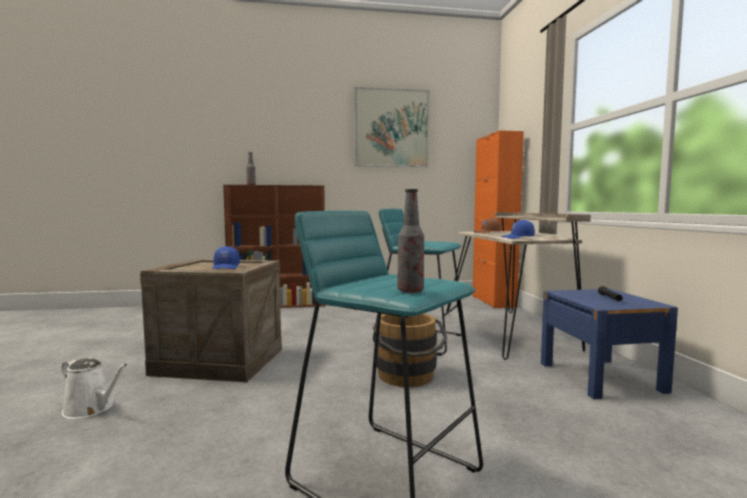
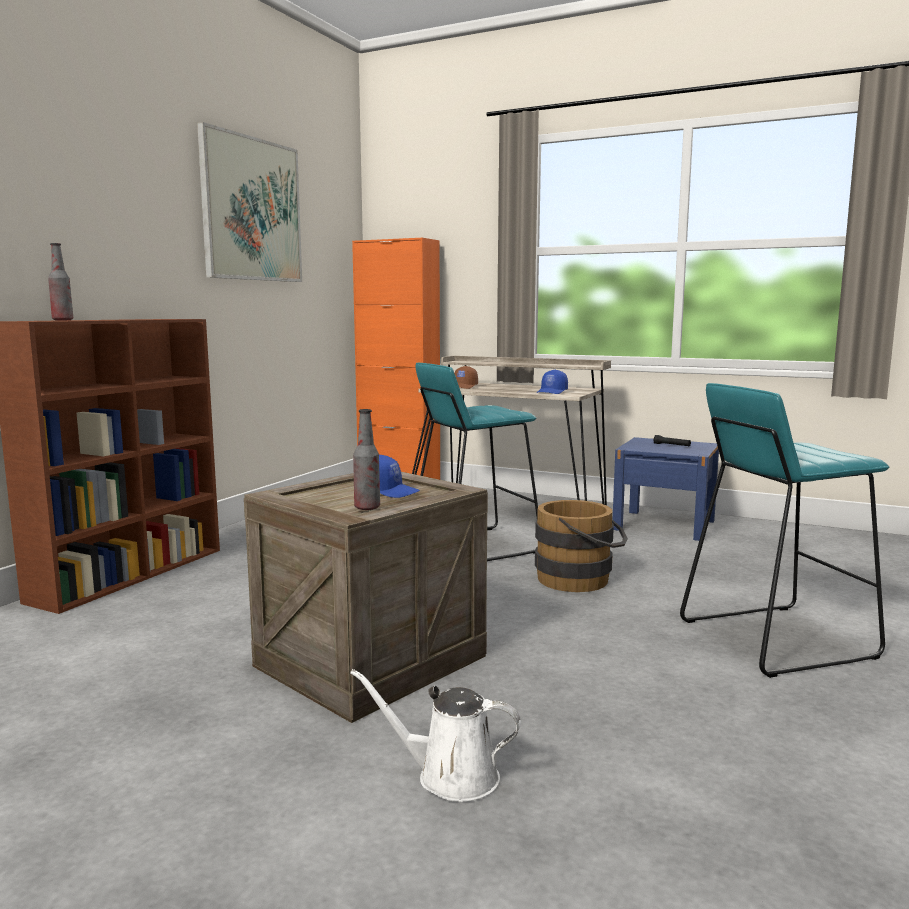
camera: 55 degrees left, 5 degrees up
(91, 409) = (449, 776): white watering can -> white watering can turned 135 degrees counterclockwise
(410, 290) = (846, 453): bottle -> bottle (367, 507)

